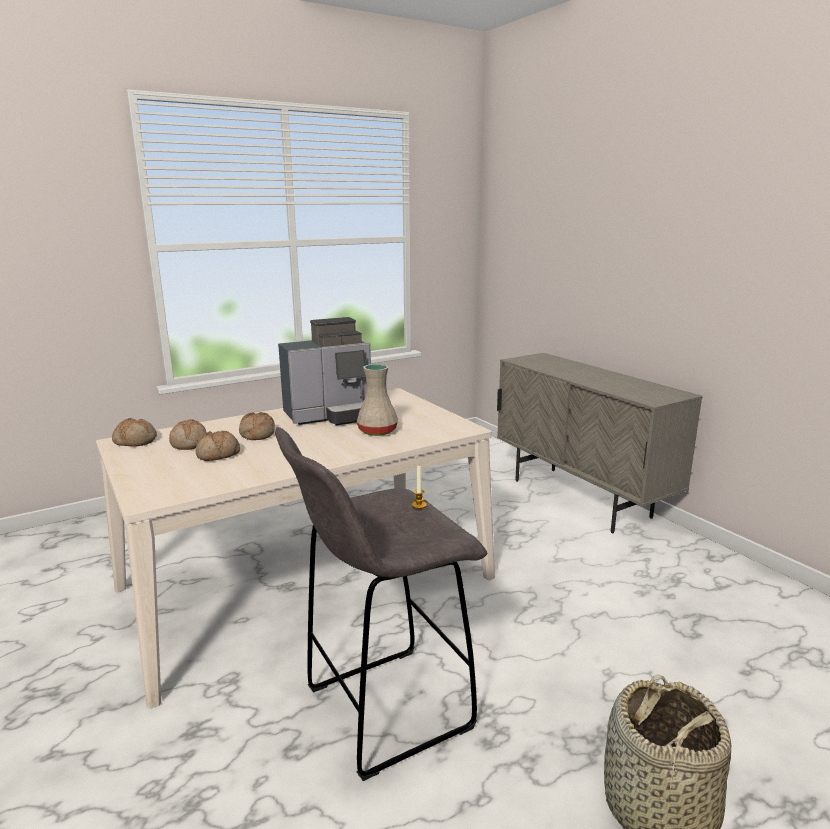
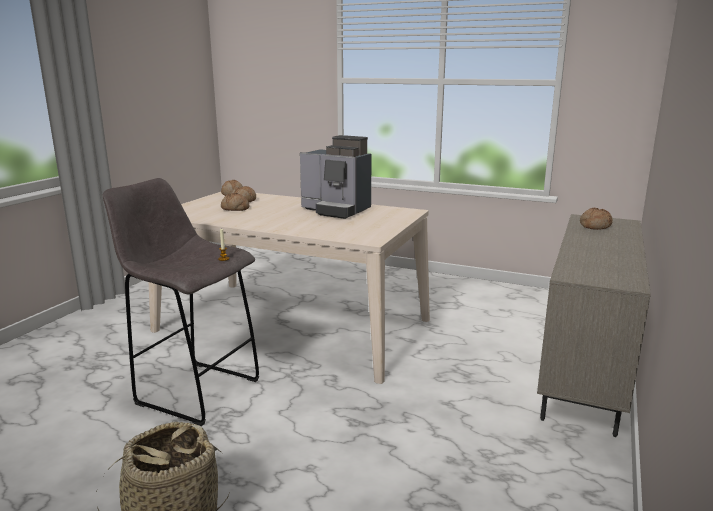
camera: 55 degrees right, 0 degrees up
(256, 434) = (276, 206): bread -> bread (594, 226)
(377, 431) = (325, 224): beige vase -> none

